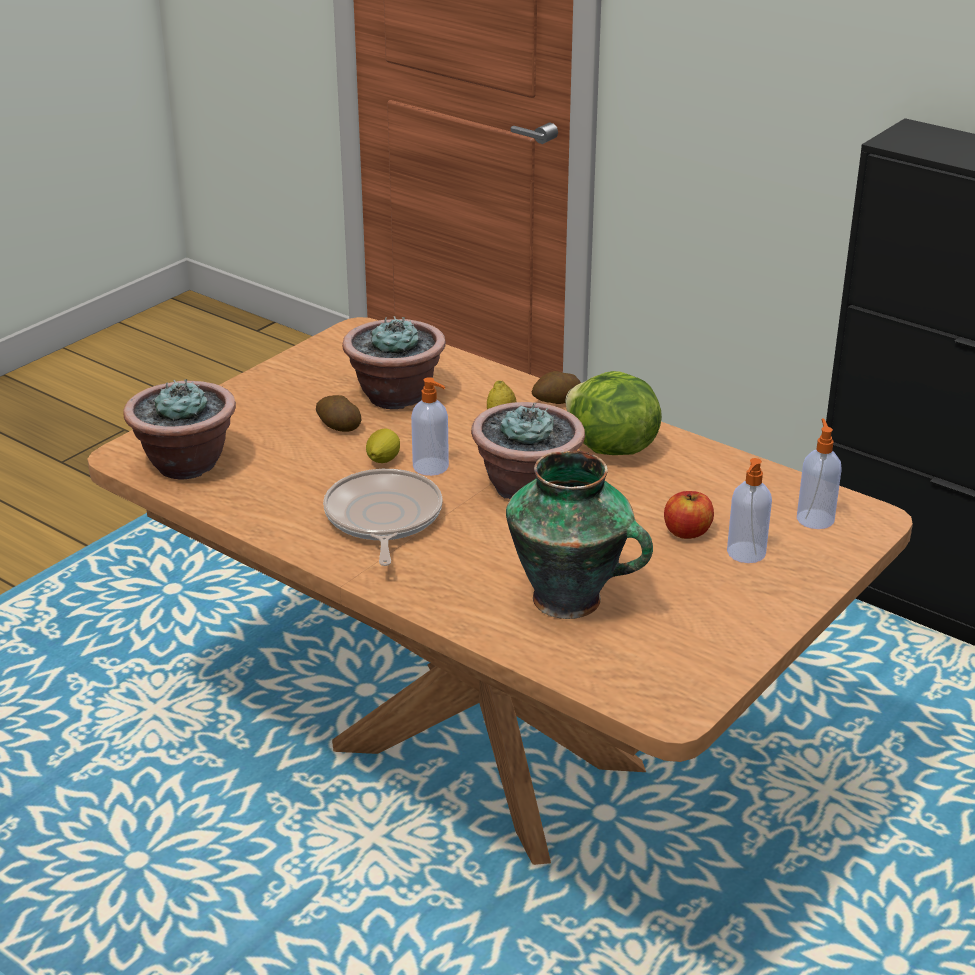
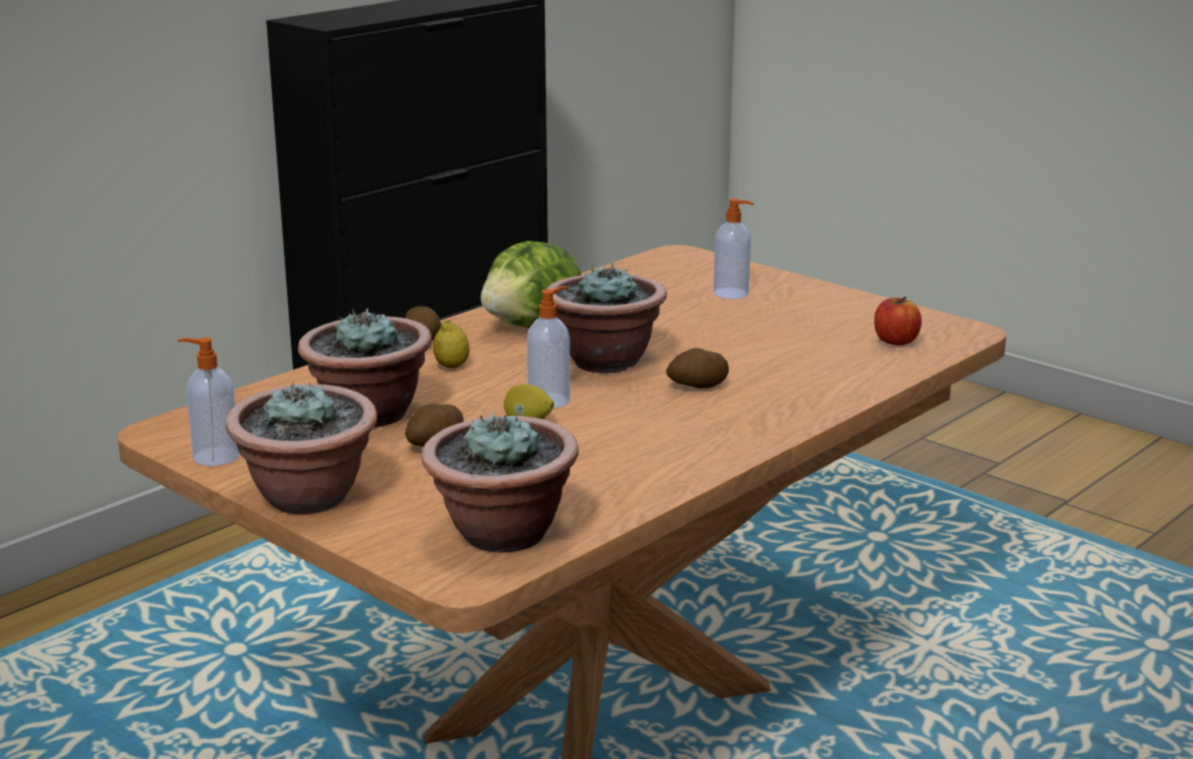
camera: 85 degrees left, 10 degrees down
(250, 391) = (308, 498): none -> potted plant
(382, 519) = (658, 425): frying pan -> none
(472, 536) = (697, 386): none -> potato
(570, 600) = (810, 354): vase -> none
(687, 532) = (695, 309): apple -> apple (895, 341)
(815, 518) = (677, 269): soap dispenser -> soap dispenser (214, 457)

